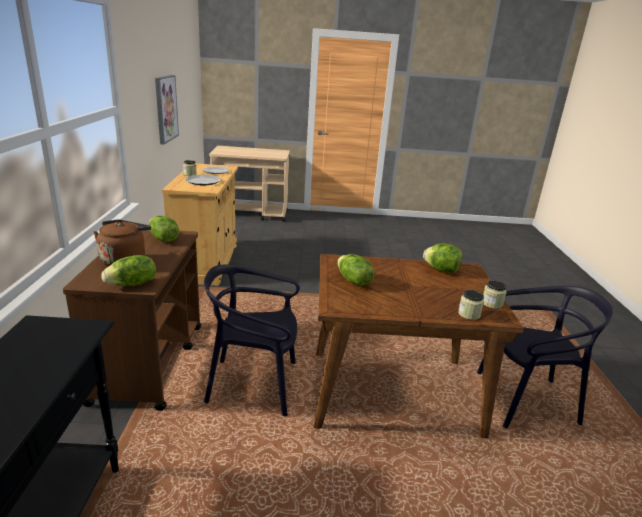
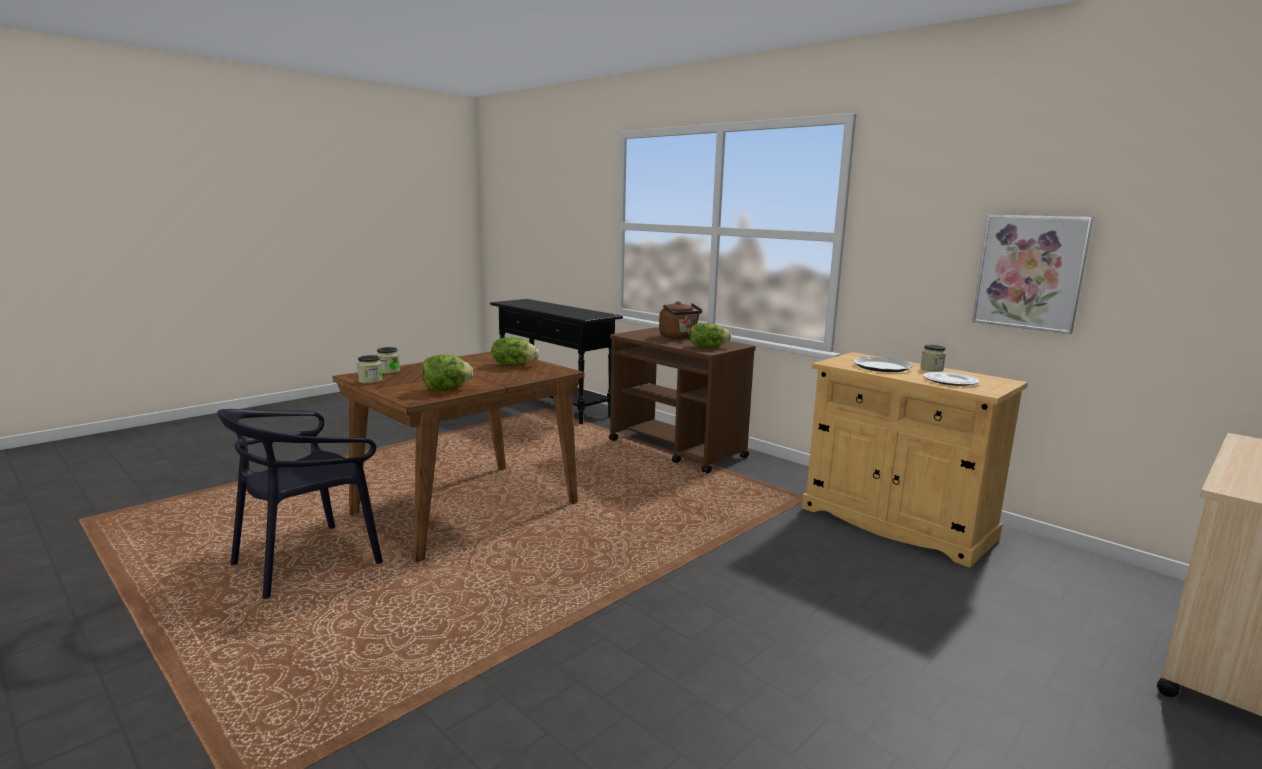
camera: 135 degrees right, 10 degrees down
(133, 284) = (633, 333): lettuce -> none
(254, 384) = (585, 468): black chair -> none

